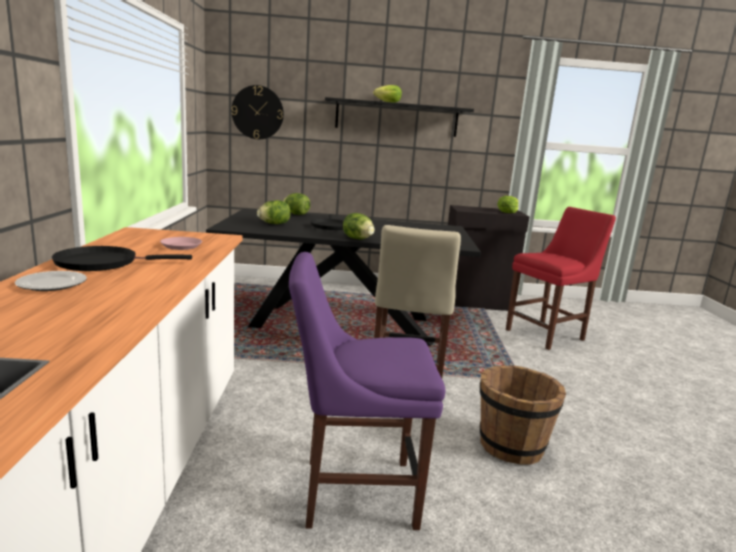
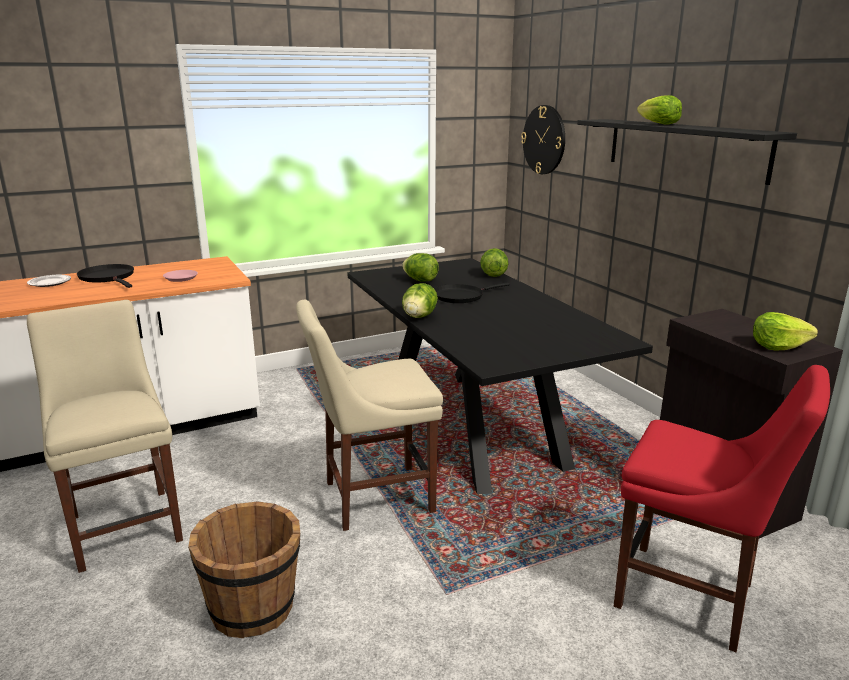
camera: 65 degrees right, 5 degrees up
(352, 491) = (125, 524): purple chair -> beige chair

